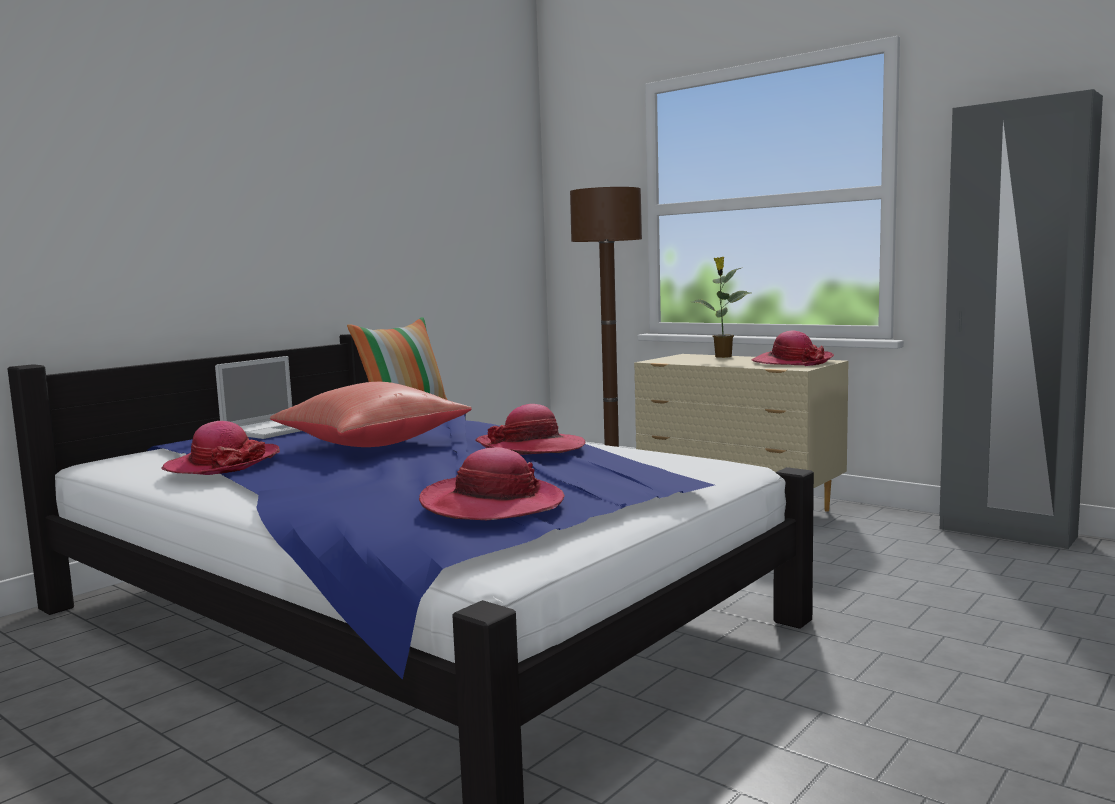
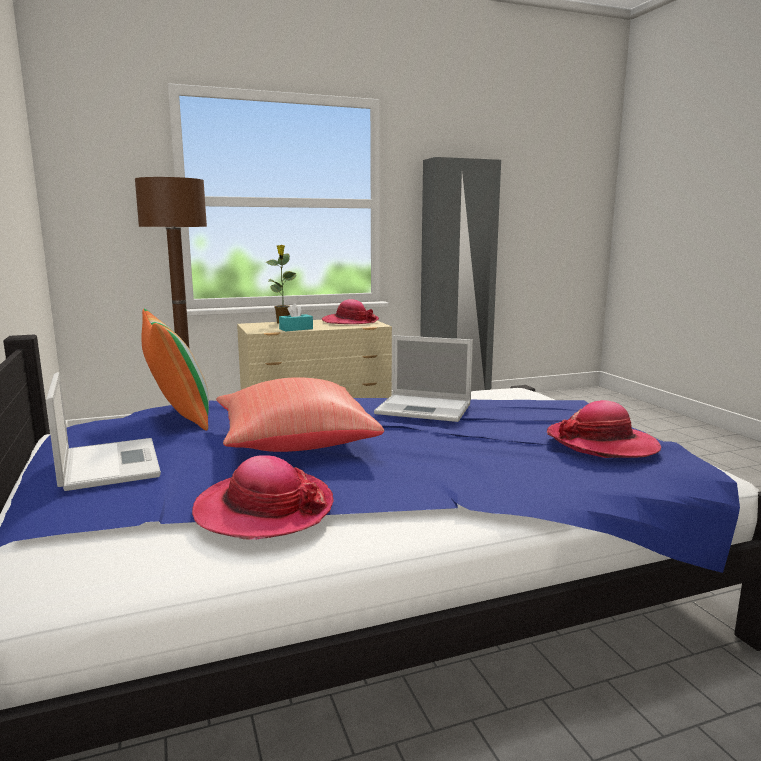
camera: 60 degrees left, 5 degrees up
(531, 448) = (425, 408): hat -> laptop
(696, 363) = (296, 329): none -> turquoise tissue box

